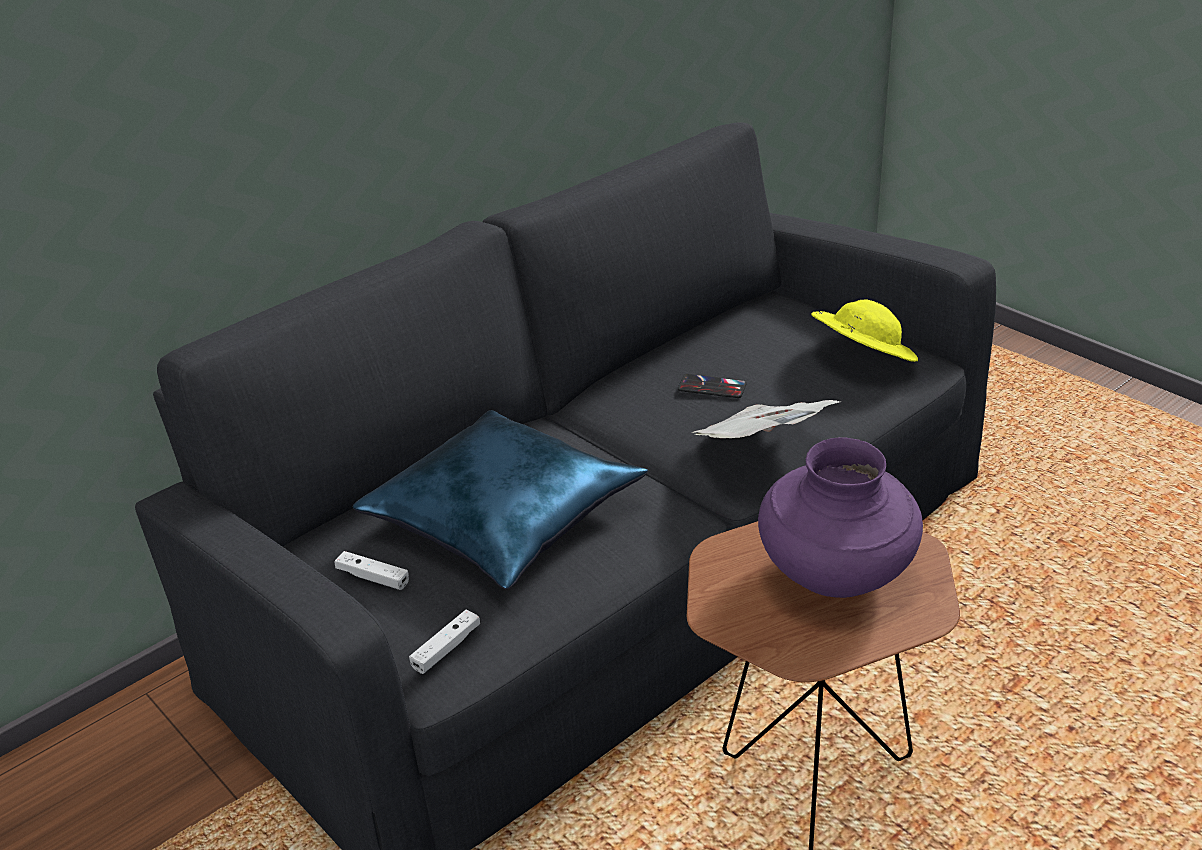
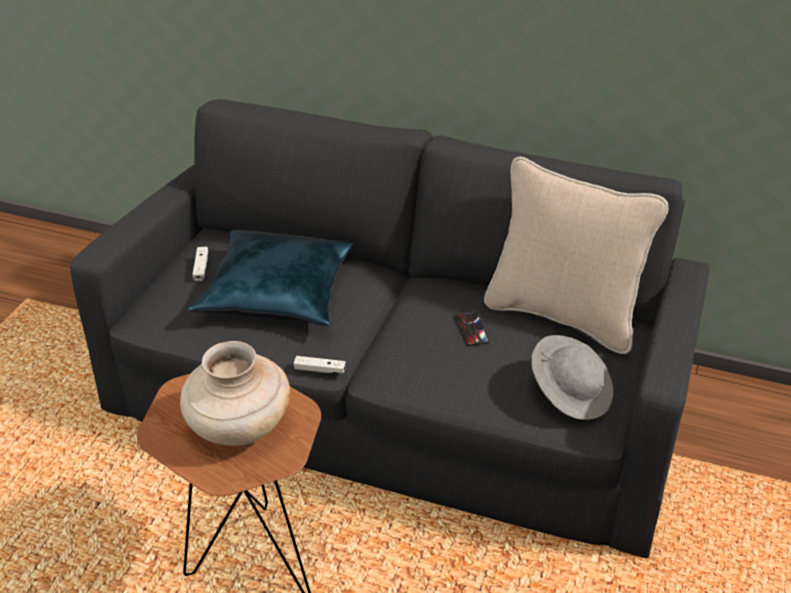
camera: 60 degrees right, 5 degrees up
(446, 648) = (158, 315): white game controller -> white game controller (320, 370)
(733, 326) = (563, 315): none -> beige pillow
(763, 450) = (413, 375): newspaper -> none
(836, 576) = (239, 428): purple vase -> beige vase
(861, 359) = (570, 392): yellow hat -> grey hat

